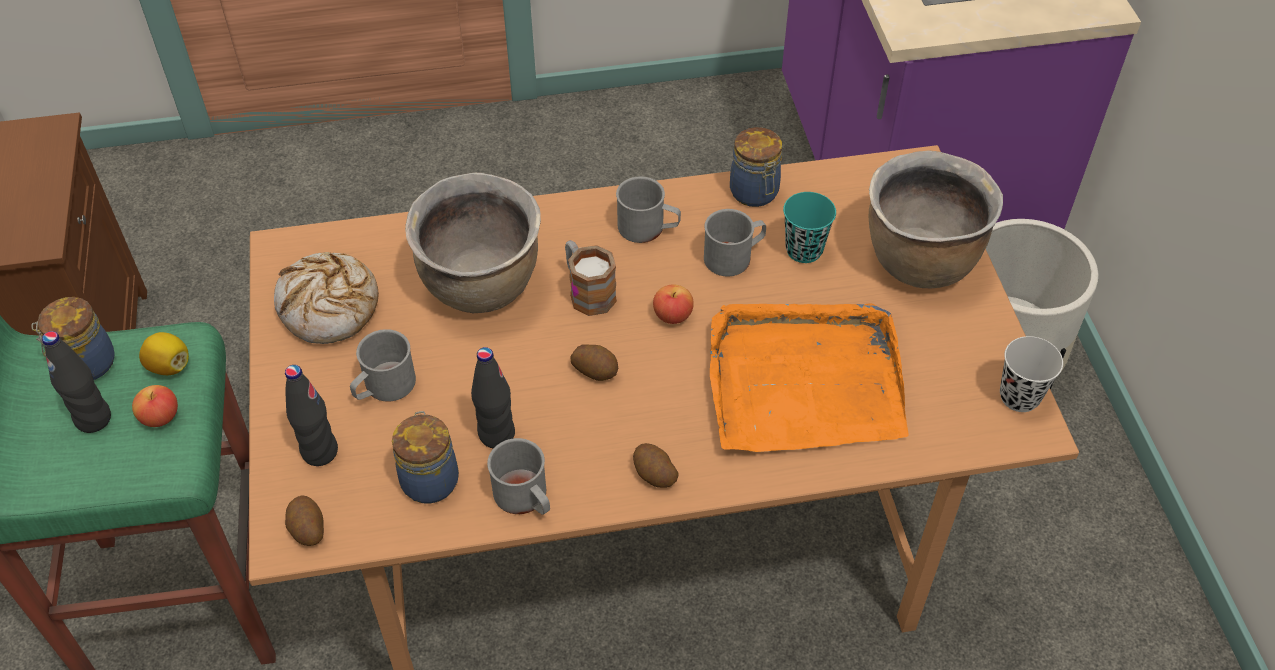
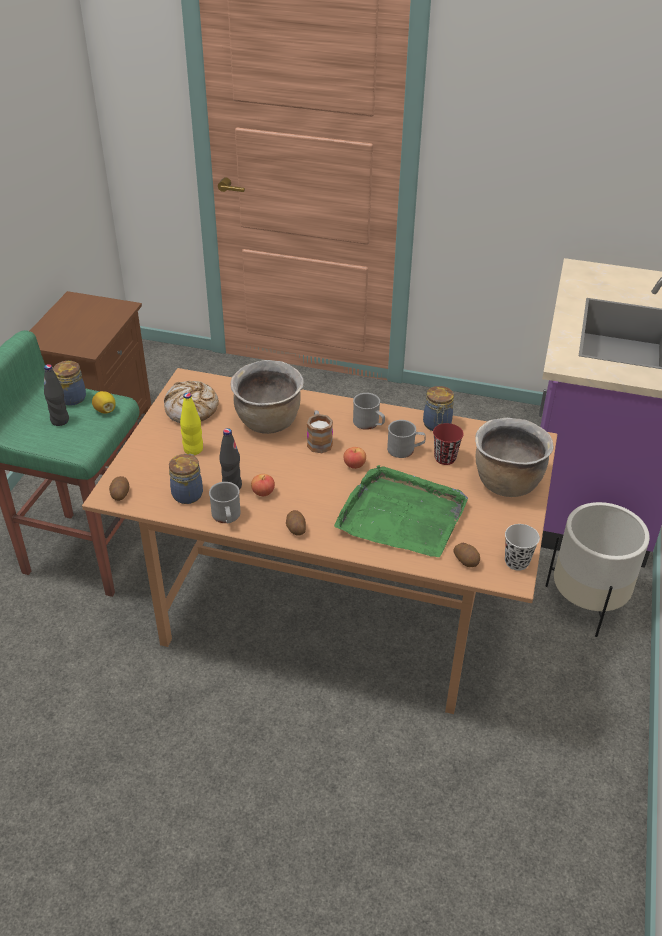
camera: 25 degrees right, 10 degrees down
(160, 417) = (88, 429): apple -> apple (263, 492)
(319, 451) = (146, 465): black bottle -> none
(384, 387) = (193, 449): grey mug -> yellow bottle
(595, 370) = (298, 475): potato -> potato (466, 560)
(803, 381) = (401, 515): orange tray -> green tray
(804, 250) = (445, 458): turquoise cup -> red cup

